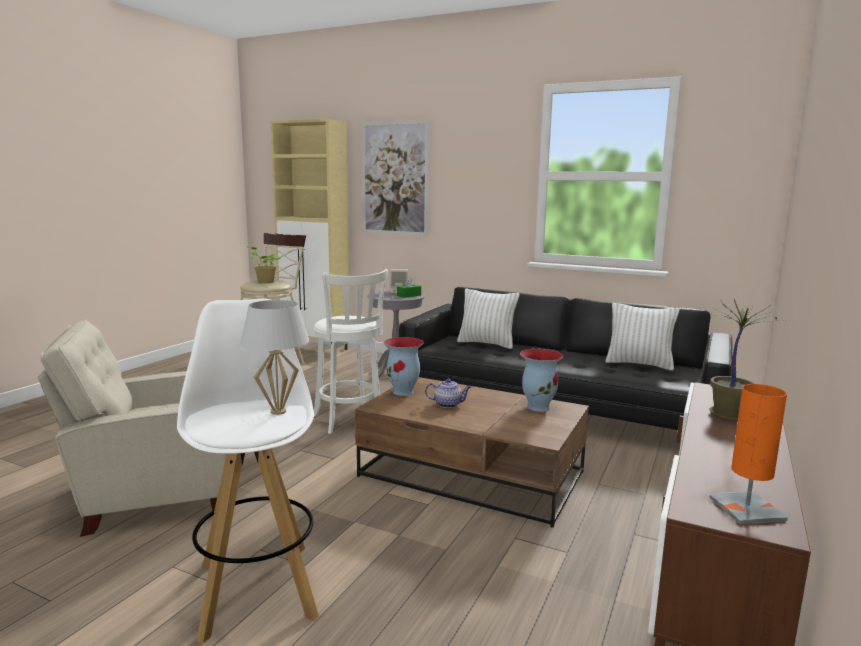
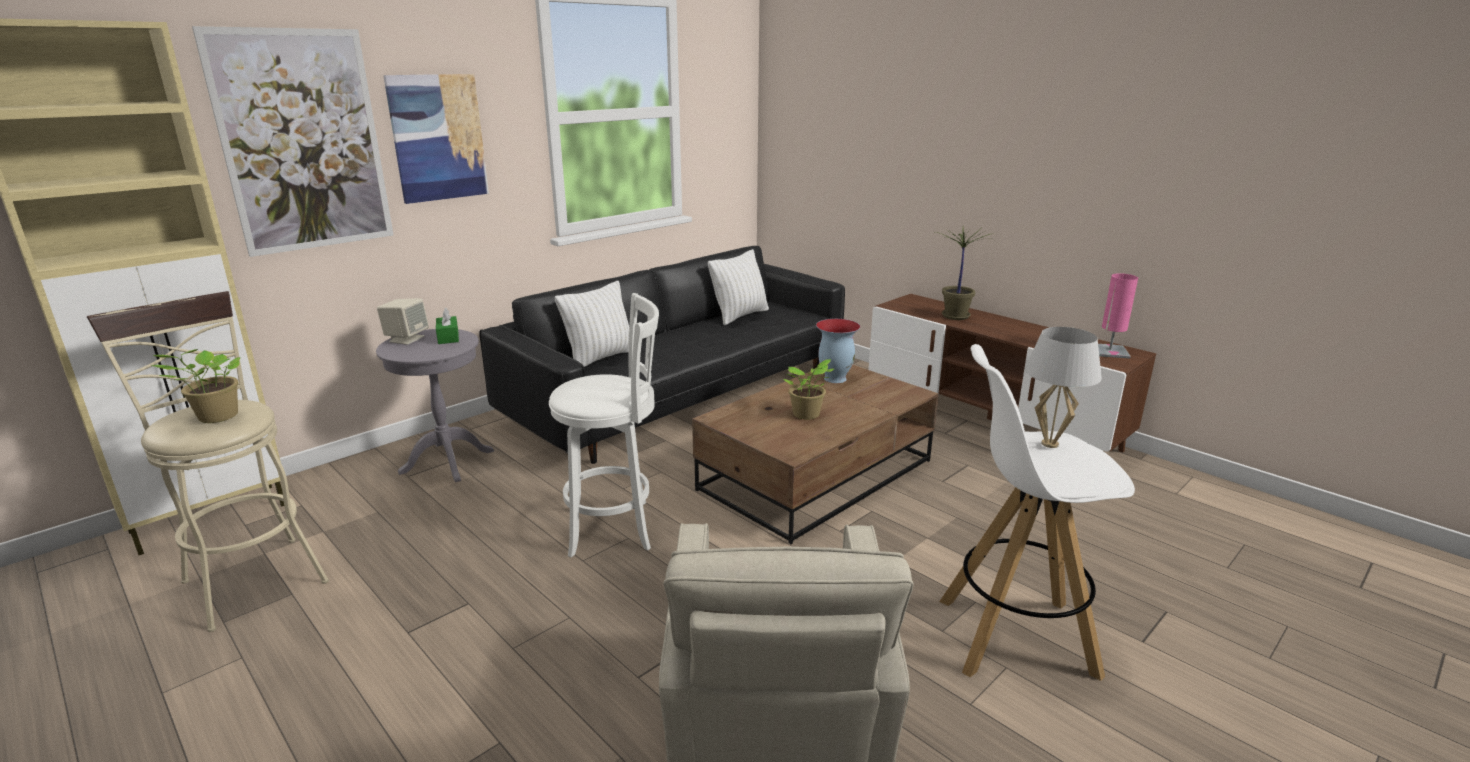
camera: 70 degrees left, 10 degrees up
(404, 392) = (752, 431): vase -> none
(448, 404) = (807, 415): teapot -> potted plant
(462, 182) = (438, 138): none -> picture
(747, 509) = (1109, 351): orange table lamp -> pink table lamp

